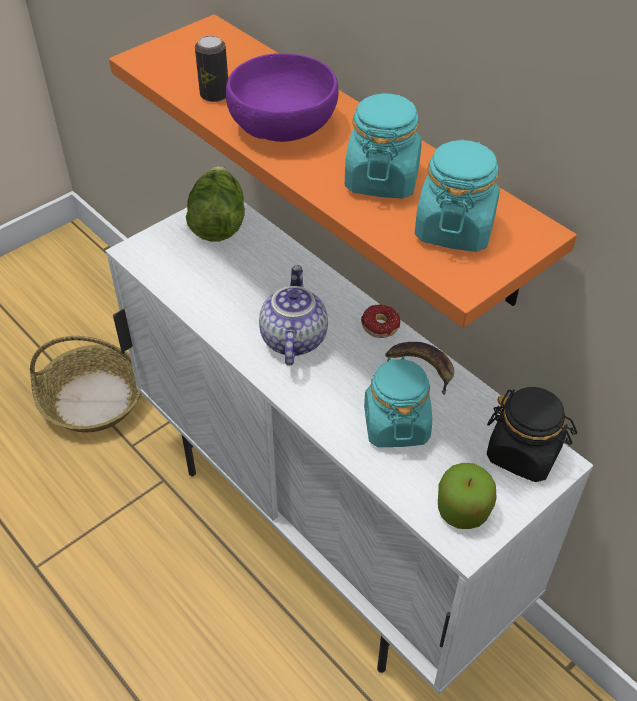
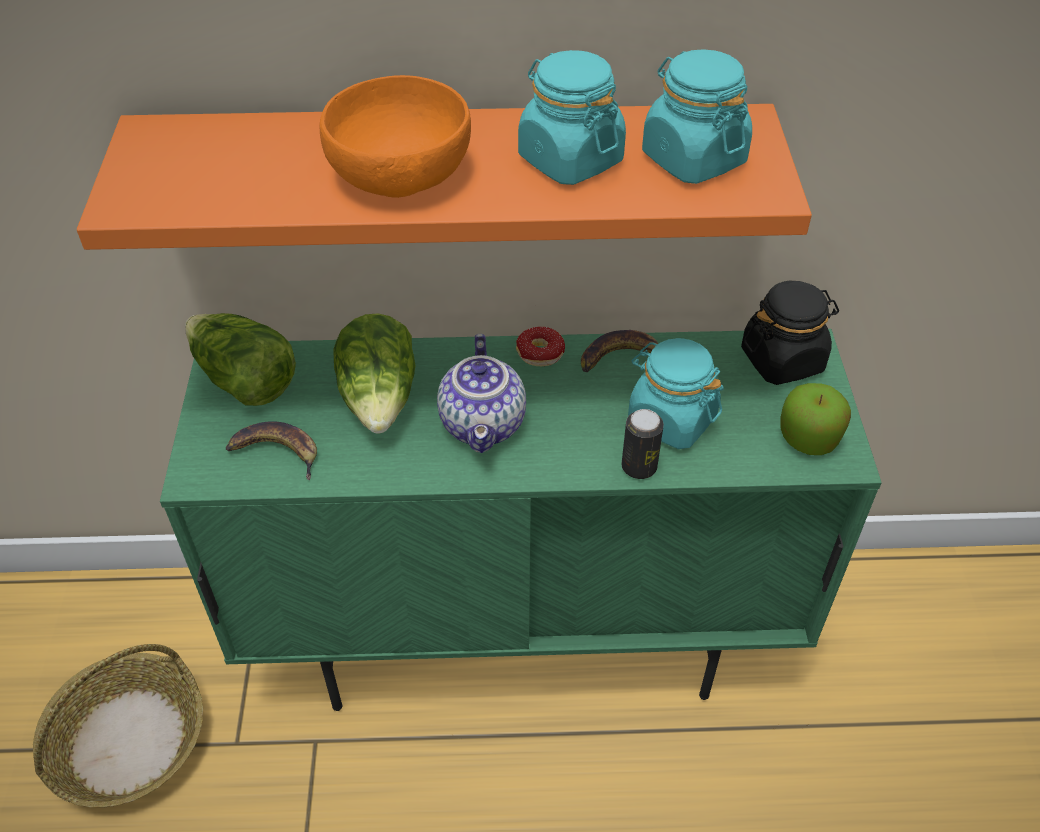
camera: 50 degrees left, 0 degrees up
(179, 268) = (275, 452): none -> banana
(214, 95) = (278, 189): can -> can (639, 467)
(263, 282) = (380, 398): none -> lettuce
(285, 125) = (401, 171): purple bowl -> orange bowl
(292, 339) = (485, 425): teapot -> teapot turned 135 degrees counterclockwise
(323, 531) = (520, 638): white cabinet -> green cabinet

